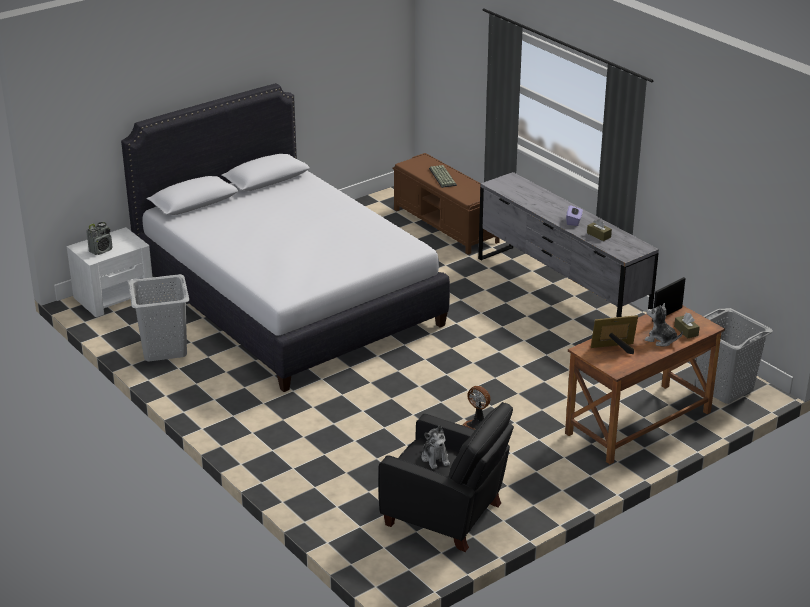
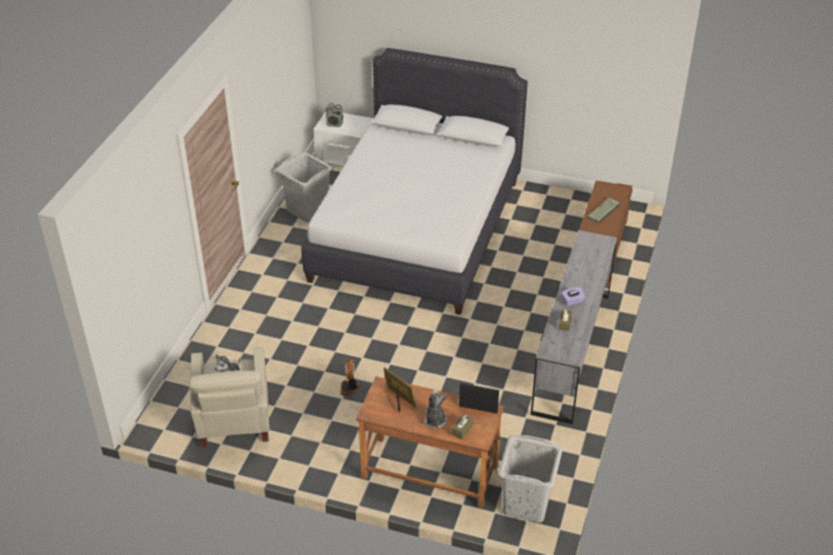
camera: 55 degrees right, 10 degrees up
(447, 515) = (233, 421): black armchair -> beige armchair

